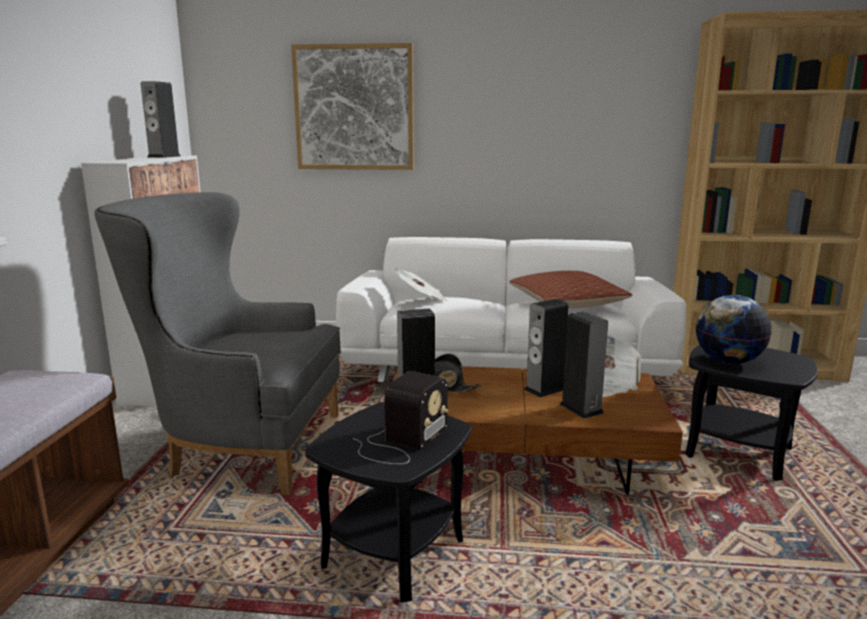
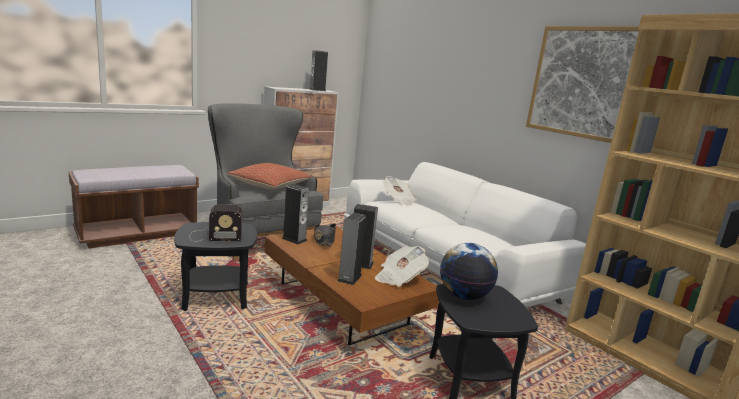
camera: 45 degrees right, 0 degrees up
(354, 108) = (429, 75): picture -> picture (583, 82)
(567, 304) = (472, 233): pillow -> pillow (270, 185)

